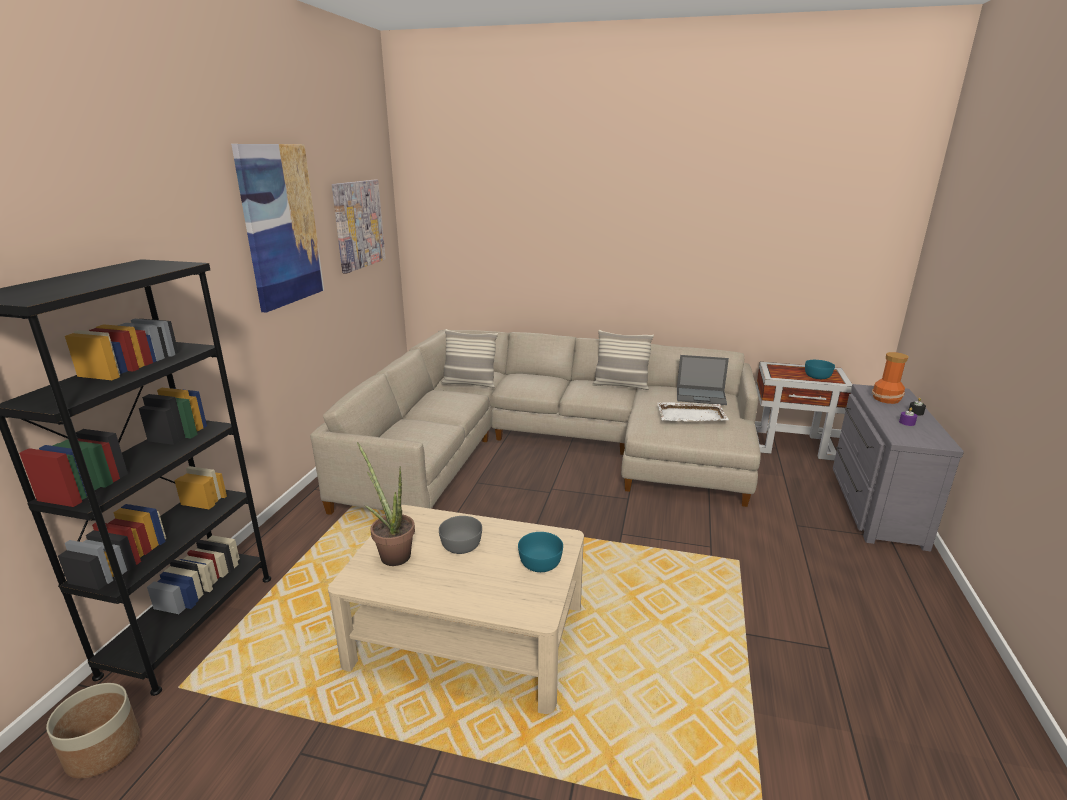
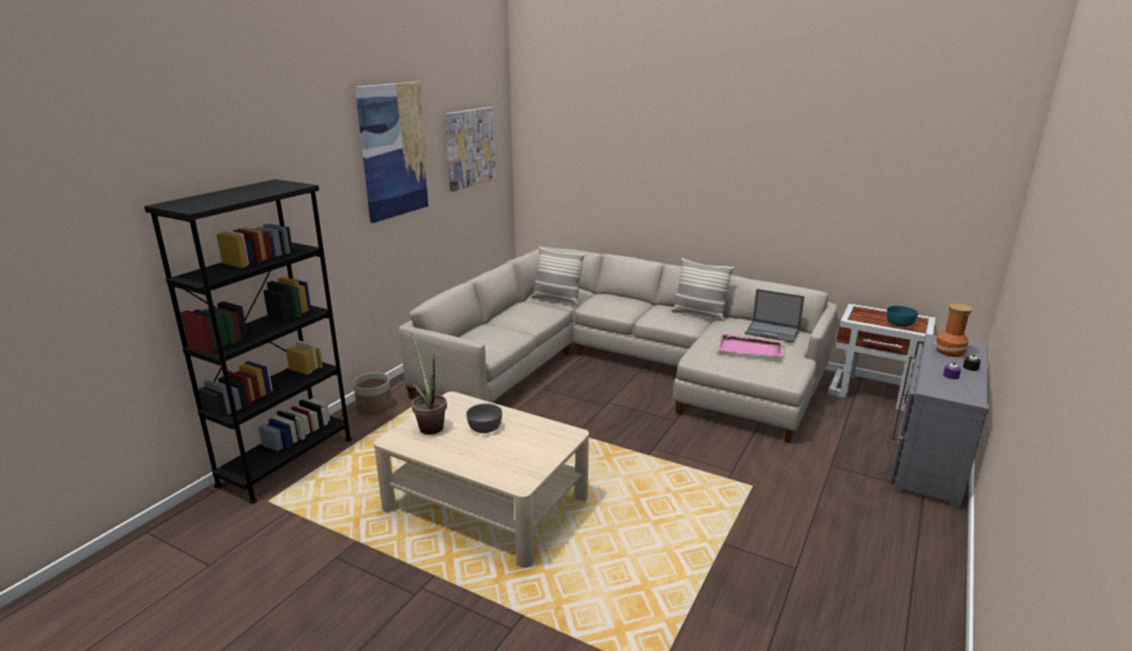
camera: 15 degrees right, 0 degrees up
(102, 750) = (211, 530): planter -> planter (374, 406)
(539, 563) = (540, 449): turquoise bowl -> none
(692, 415) = (751, 348): white tray -> pink tray

